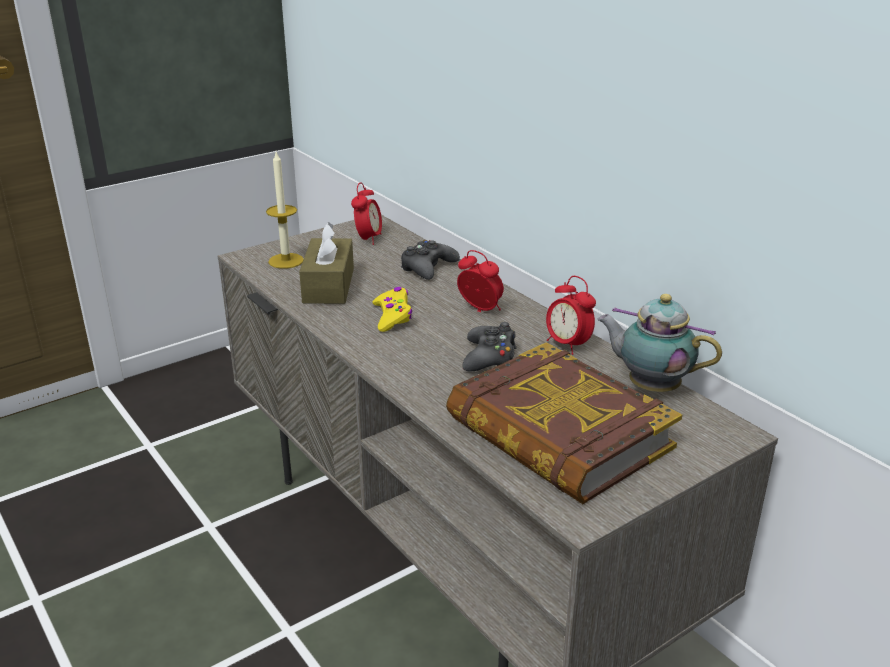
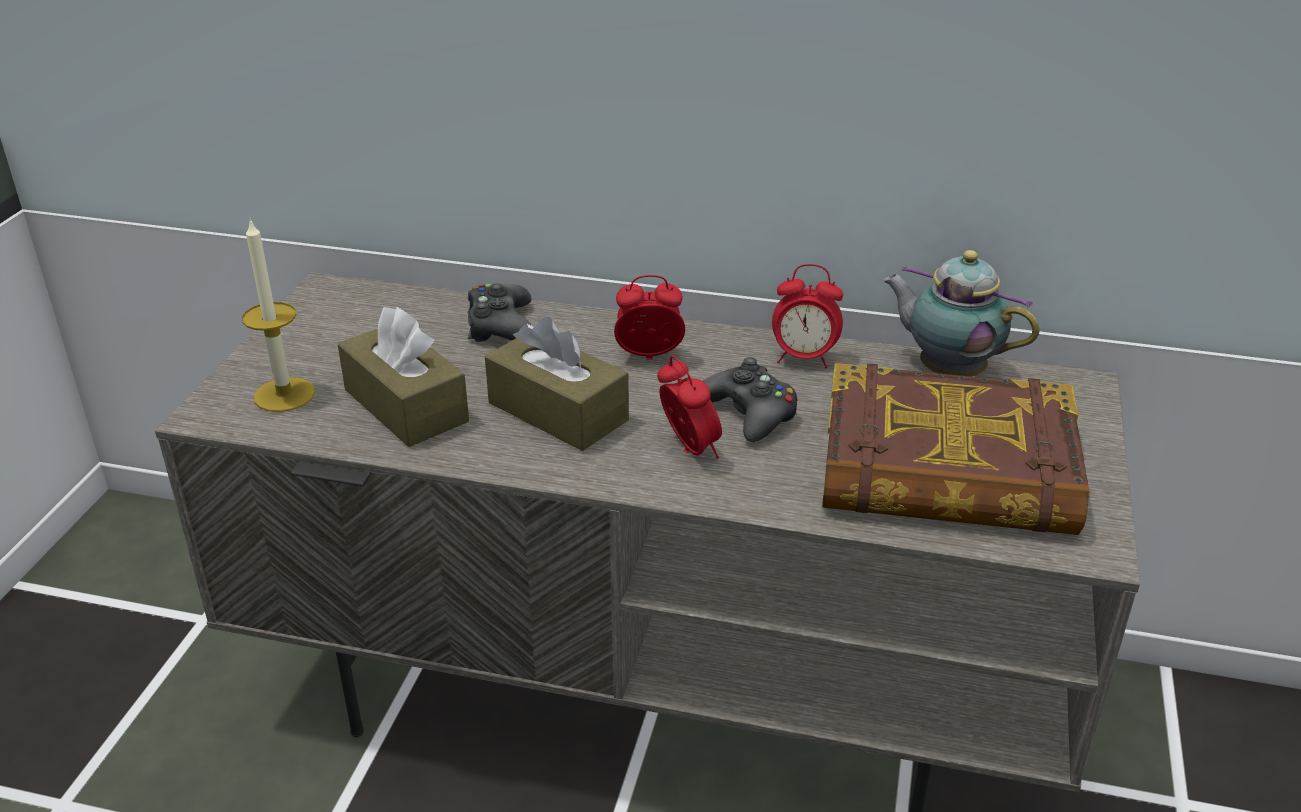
camera: 40 degrees left, 5 degrees up
(368, 239) = (357, 316): alarm clock -> alarm clock (689, 450)
(393, 316) = (558, 412): yellow game controller -> brown tissue box
(650, 387) = (947, 370): teapot -> teapot turned 45 degrees clockwise

